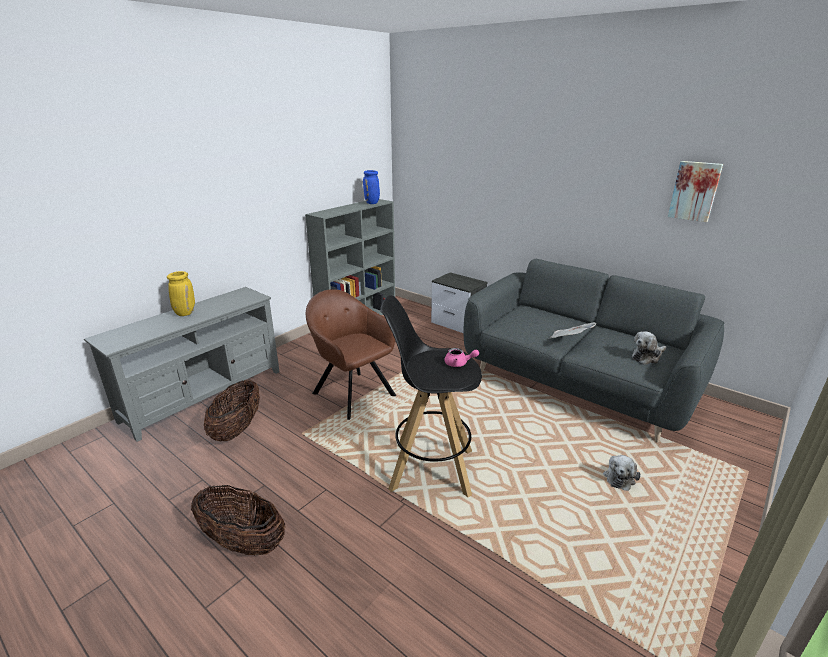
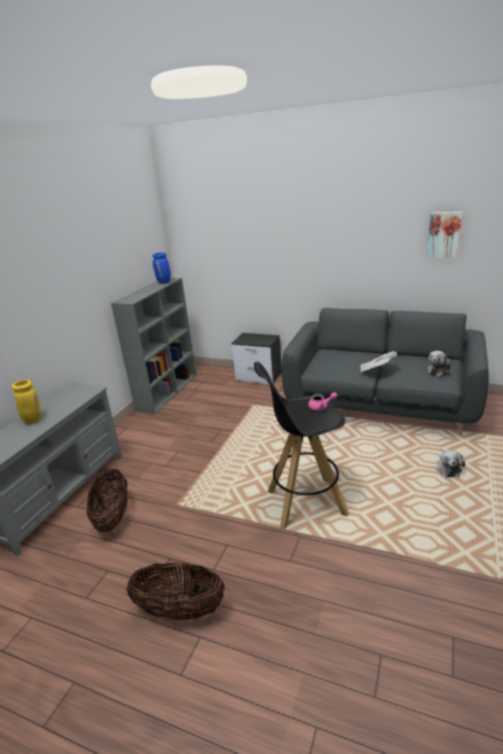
camera: 15 degrees left, 0 degrees up
(352, 393) = (201, 458): brown armchair -> none

